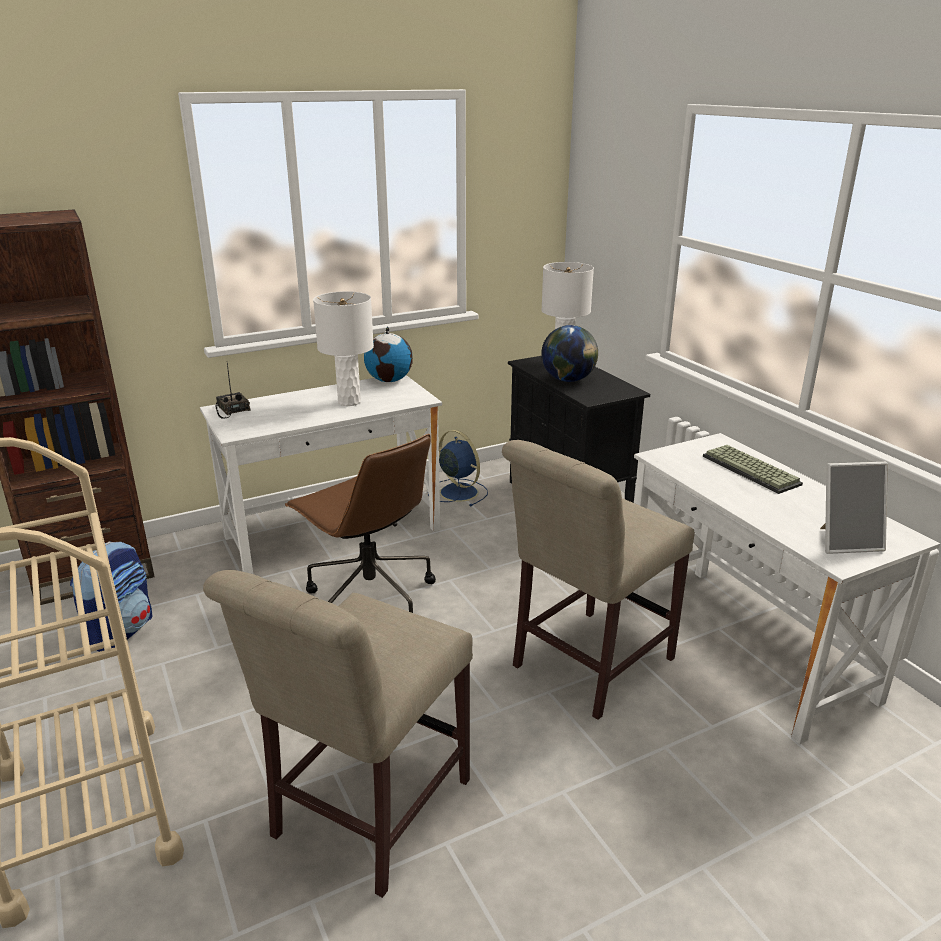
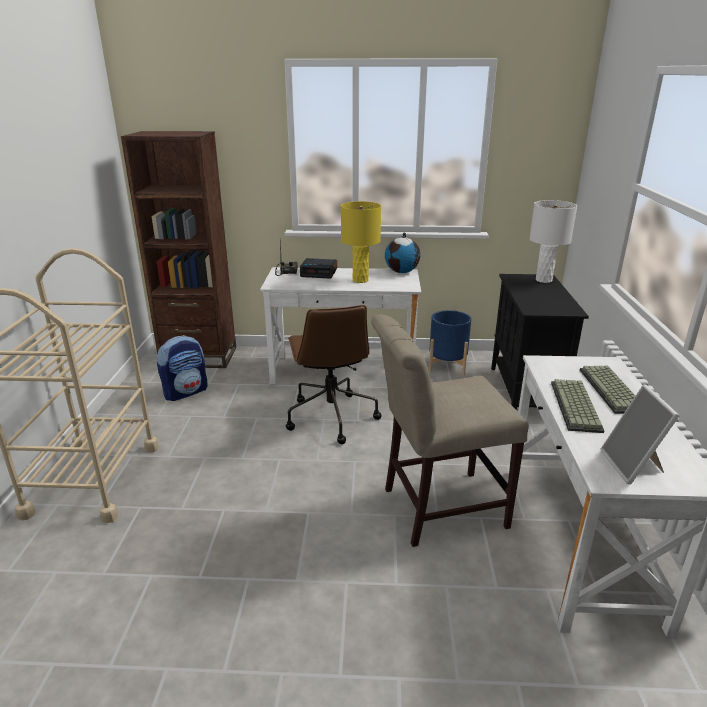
camera: 30 degrees right, 0 degrees up
(280, 402) = (319, 273): none -> alarm clock
(349, 402) = (360, 280): white table lamp -> yellow table lamp
(364, 814) = (218, 541): beige chair -> none
(457, 492) = (447, 365): blue fan -> blue planter
(568, 380) = (531, 294): globe -> none
(742, 496) = (577, 407): none -> keyboard
(845, 542) = (632, 466): picture frame -> picture frame turned 60 degrees clockwise

